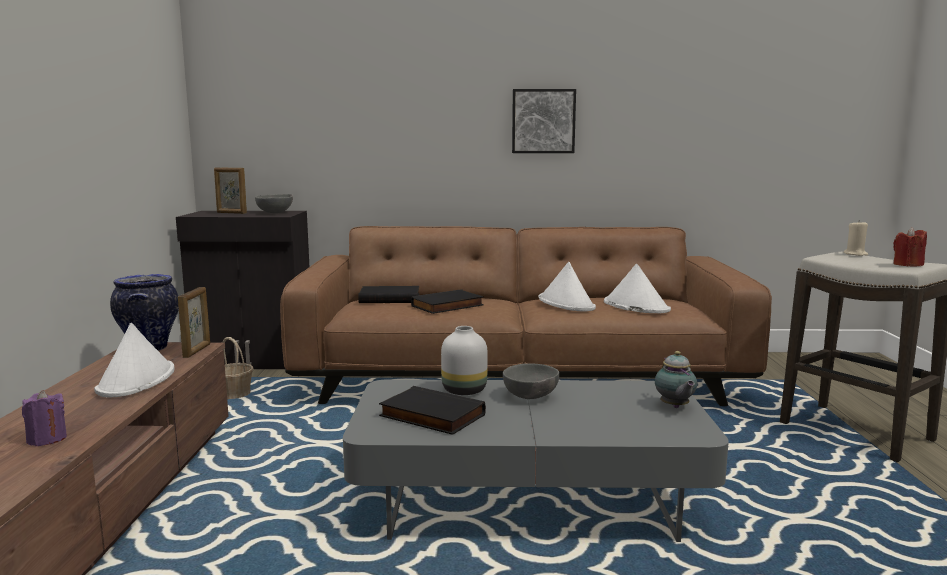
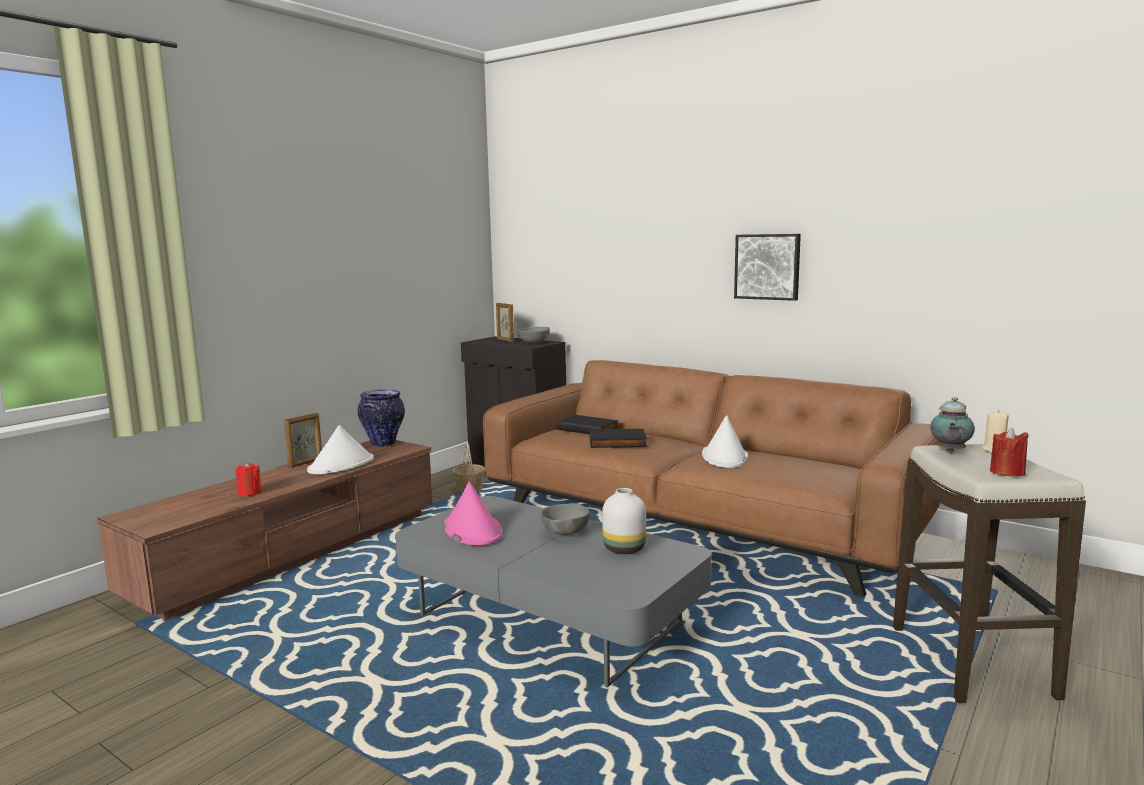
camera: 35 degrees right, 0 degrees up
(47, 439) = (249, 492): purple candle -> red candle
(197, 351) = (405, 450): picture frame -> picture frame (306, 463)
(430, 416) = (472, 530): black book -> pink hat
(464, 390) = (529, 516): white vase -> white vase (624, 548)
(635, 306) = (785, 470): white hat -> none
(674, 407) = (659, 569): teapot -> teapot (949, 452)

